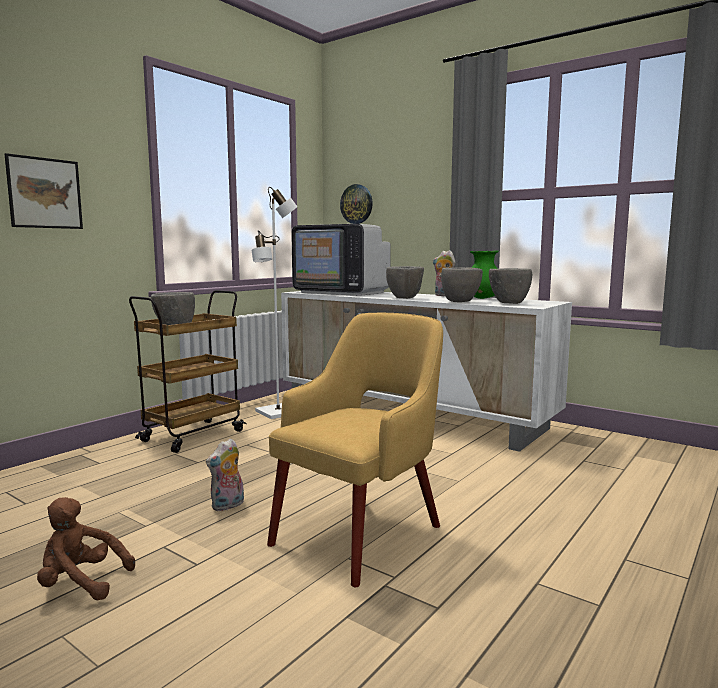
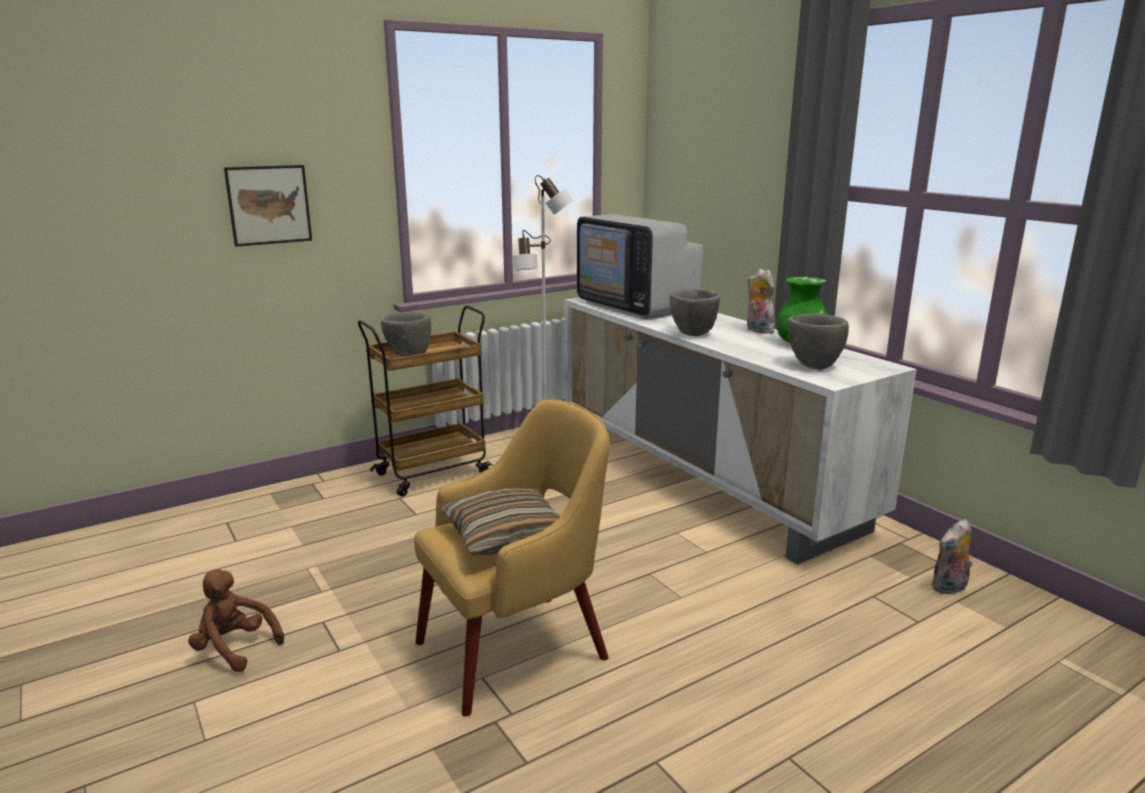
camera: 20 degrees right, 10 degrees up
(228, 506) = (409, 582): plush toy -> plush toy (949, 588)
(356, 204) = (681, 177): wall clock -> none
(359, 421) = (506, 536): none -> pillow
(461, 302) = (753, 354): grey bowl -> none

